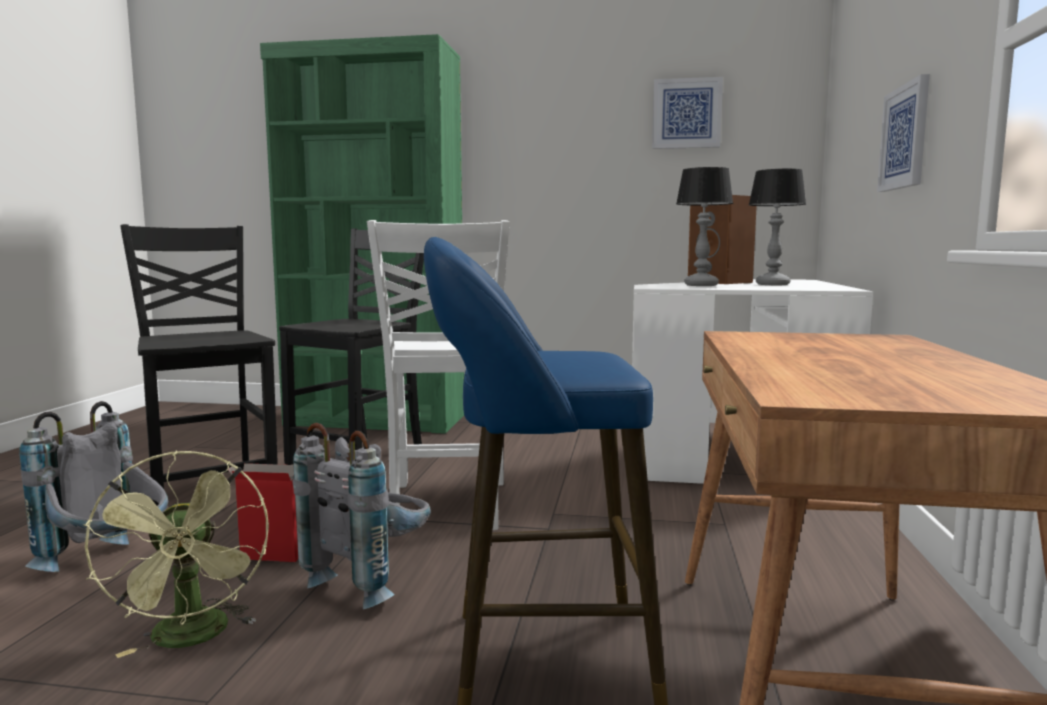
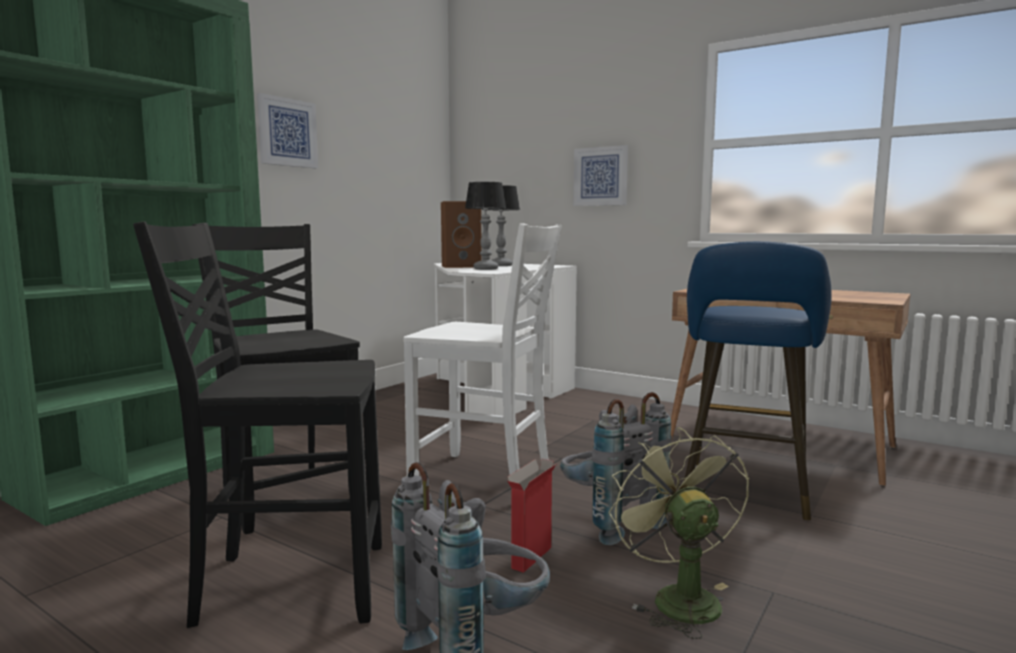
camera: 65 degrees left, 0 degrees up
(193, 638) = (677, 597): green fan -> green fan turned 105 degrees counterclockwise
(686, 113) = (380, 127): picture -> picture (287, 132)

